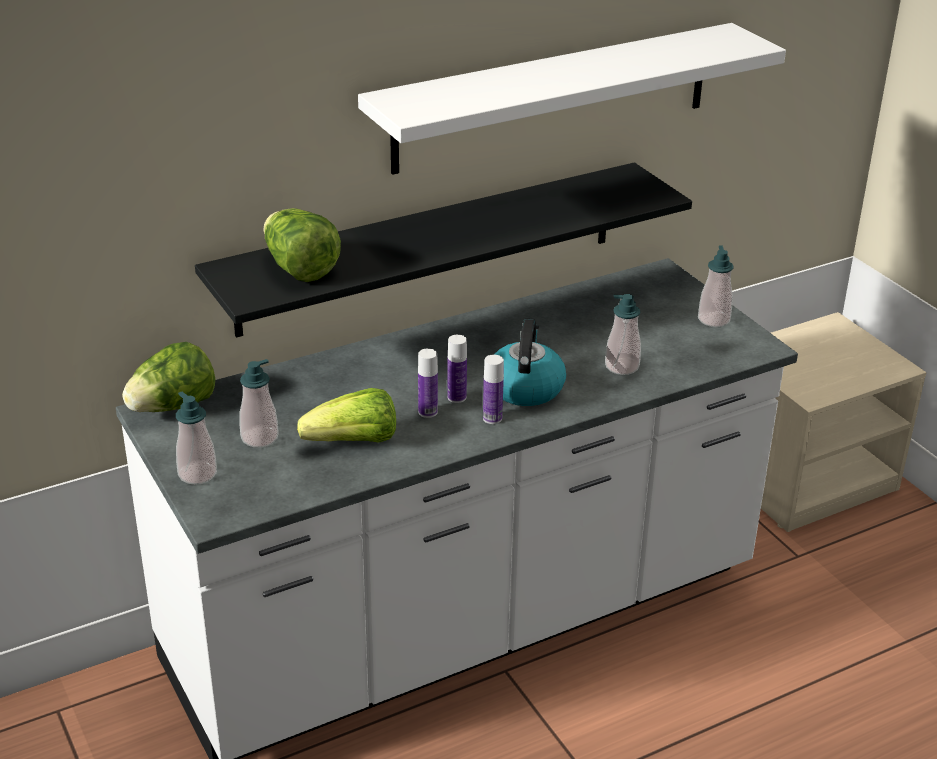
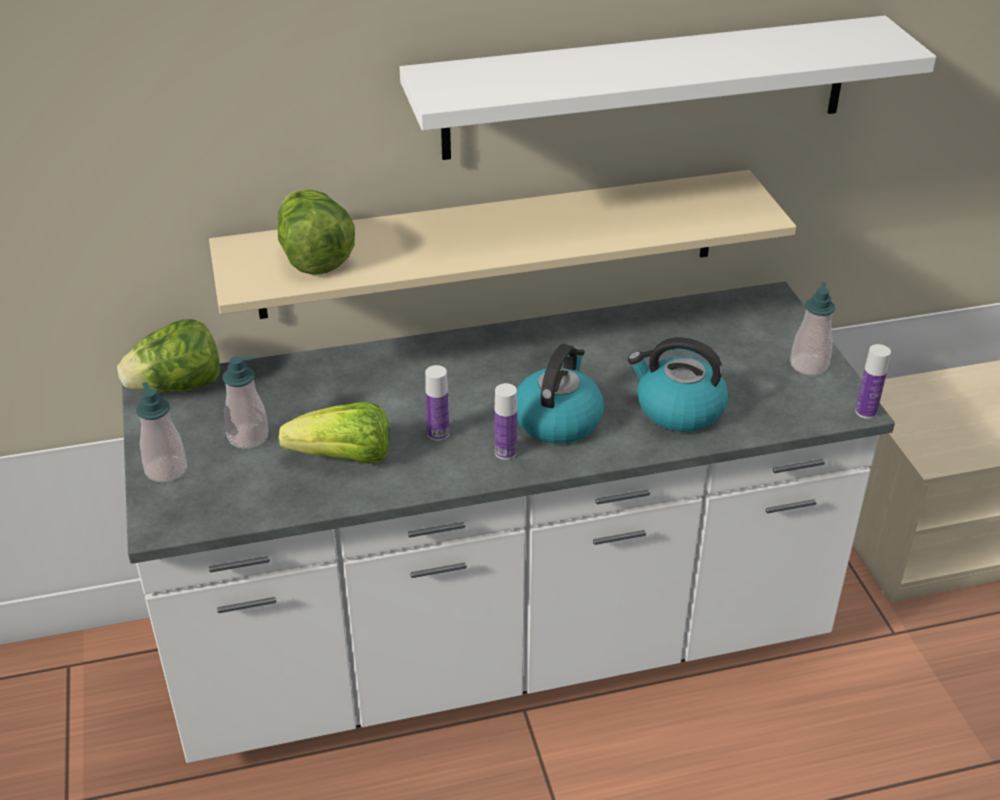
camera: 15 degrees right, 5 degrees up
(430, 248) = (490, 244): black shelf -> beige shelf
(456, 397) = (477, 420): bottle -> bottle (866, 412)
(622, 366) = (678, 409): soap dispenser -> kettle

